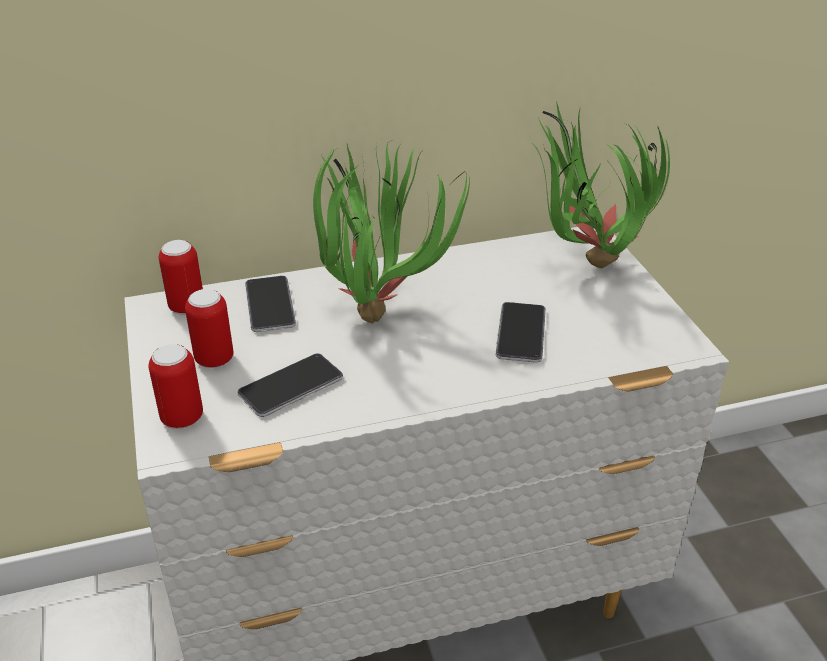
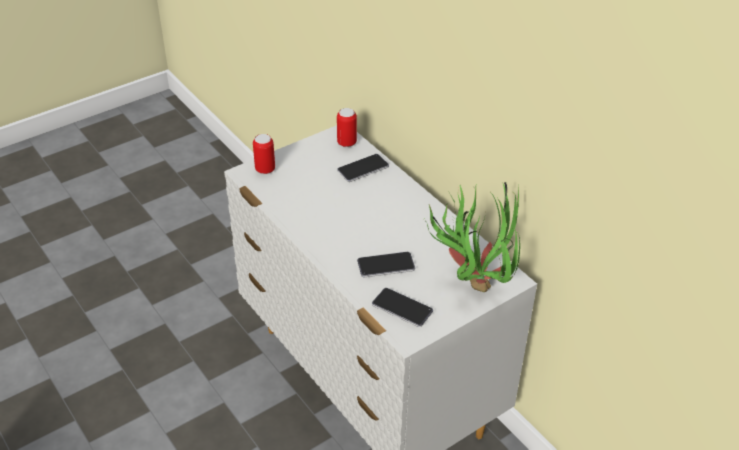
camera: 70 degrees right, 5 degrees up
(214, 359) = (310, 165): can -> none
(291, 386) = (301, 195): phone -> phone (402, 308)
(380, 307) = (382, 207): potted plant -> none

